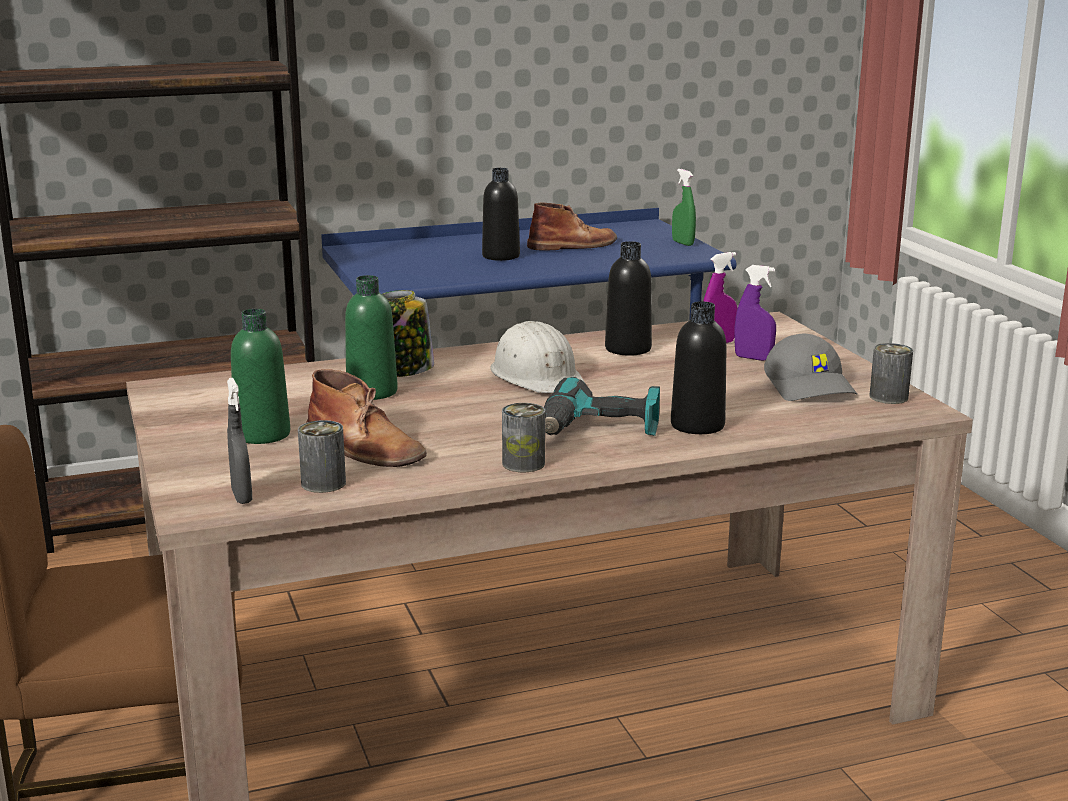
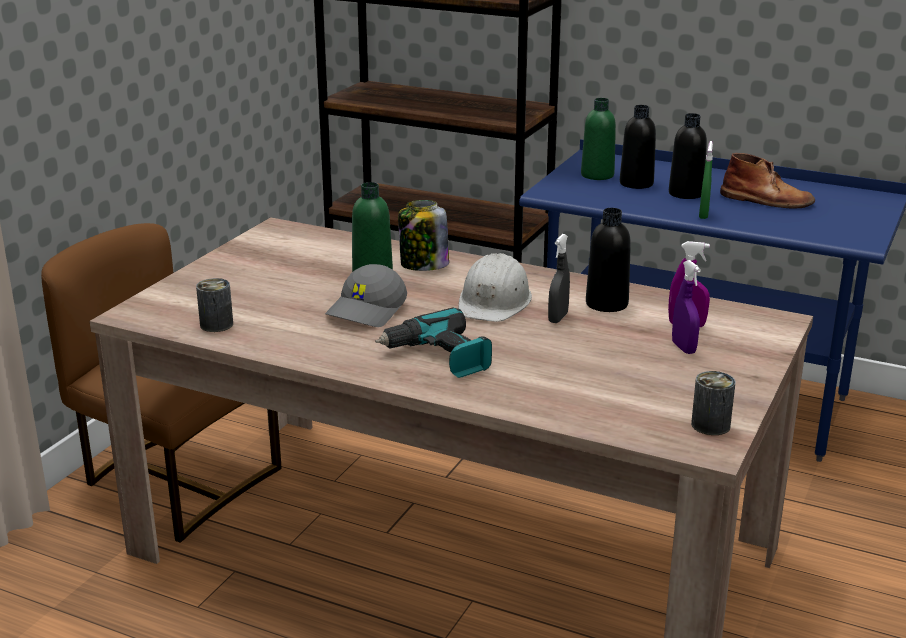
camera: 45 degrees right, 5 degrees up
(242, 496) = (165, 315): grey spray bottle -> grey spray bottle (558, 318)
(262, 434) = (256, 279): green bottle -> green bottle (597, 175)
(364, 449) = (283, 311): brown boot -> none
(523, 463) = (340, 361): can -> none
(682, 243) = (870, 225): green spray bottle -> green spray bottle (703, 214)
(697, 425) = (508, 383): black bottle -> black bottle (636, 183)
(810, 387) = (667, 390): grey cap -> grey cap (368, 311)

